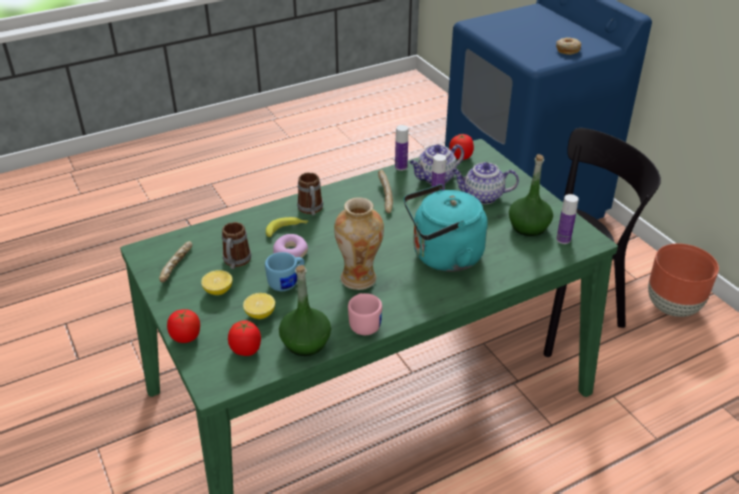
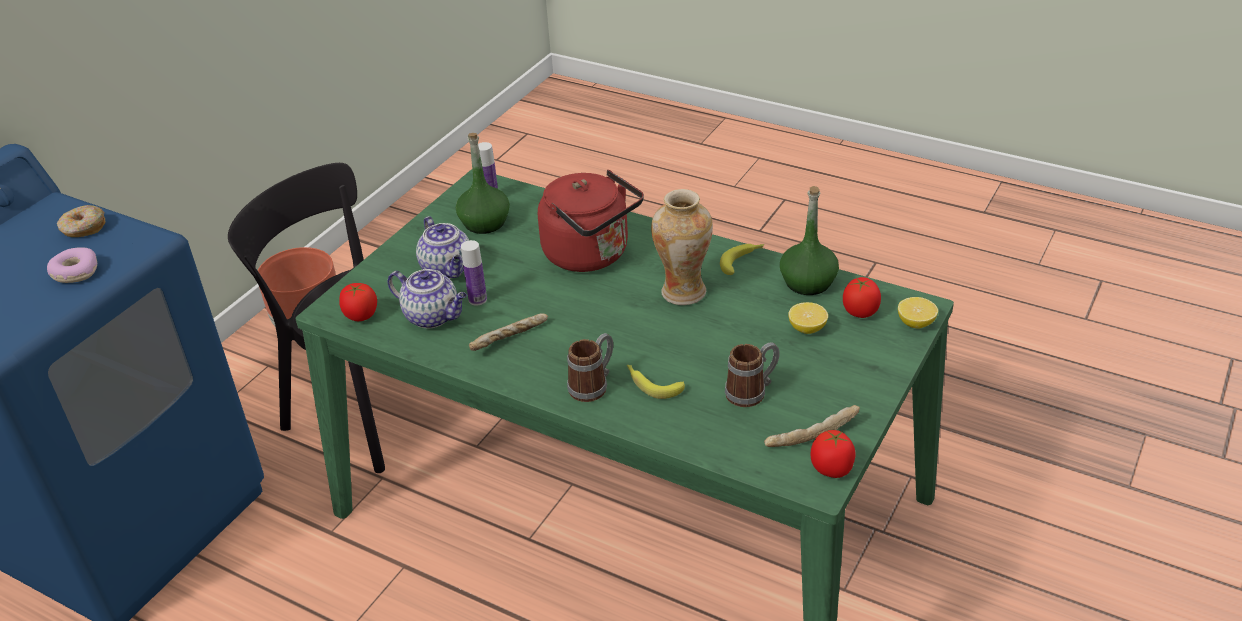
camera: 120 degrees left, 0 degrees up
(185, 337) = (895, 359): tomato -> tomato (832, 469)
(218, 291) = (810, 377): lemon -> lemon (915, 323)
(287, 282) = (741, 336): blue mug -> none
(291, 252) = (691, 358): donut -> donut (75, 272)
(364, 323) = (742, 261): pink mug -> banana
(401, 167) = (426, 355): bottle -> none
(443, 257) = (591, 255): turquoise kettle -> red kettle

